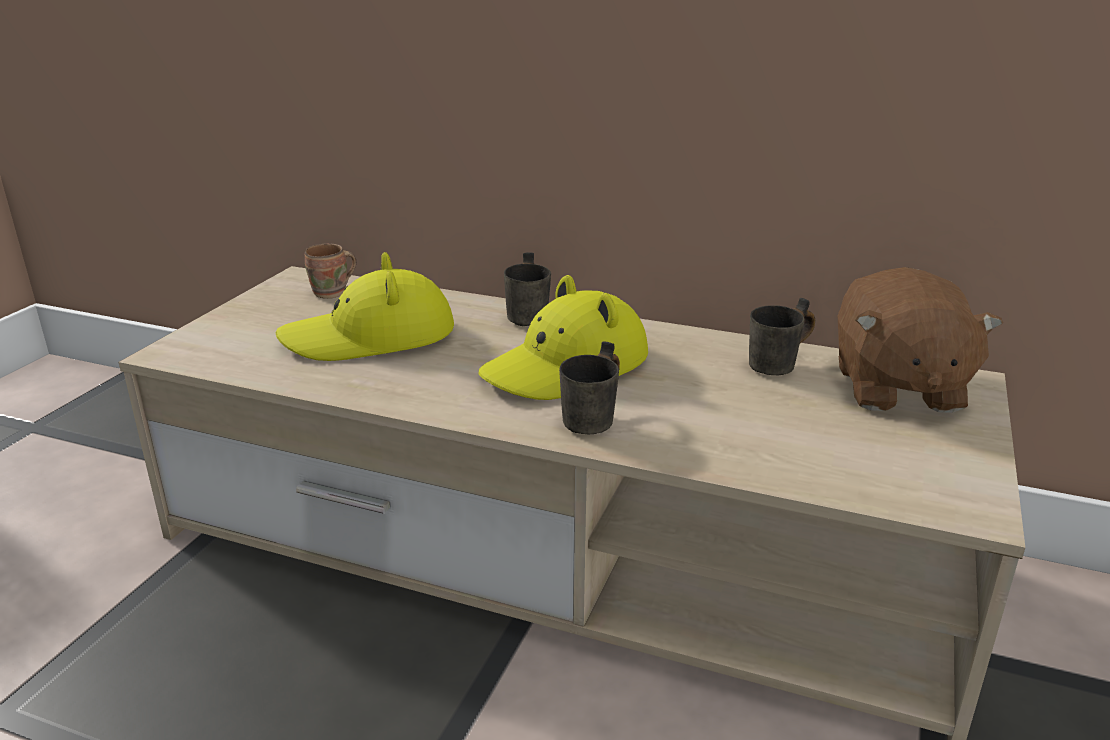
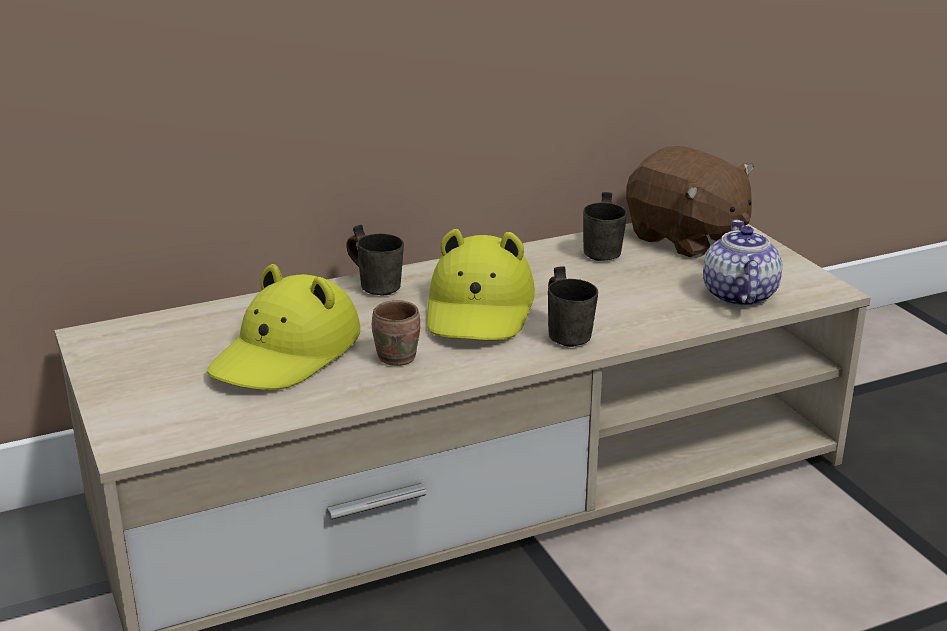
camera: 45 degrees left, 0 degrees up
(332, 293) = (163, 335): brown mug -> brown mug (400, 357)
(843, 466) = (738, 296): none -> teapot

